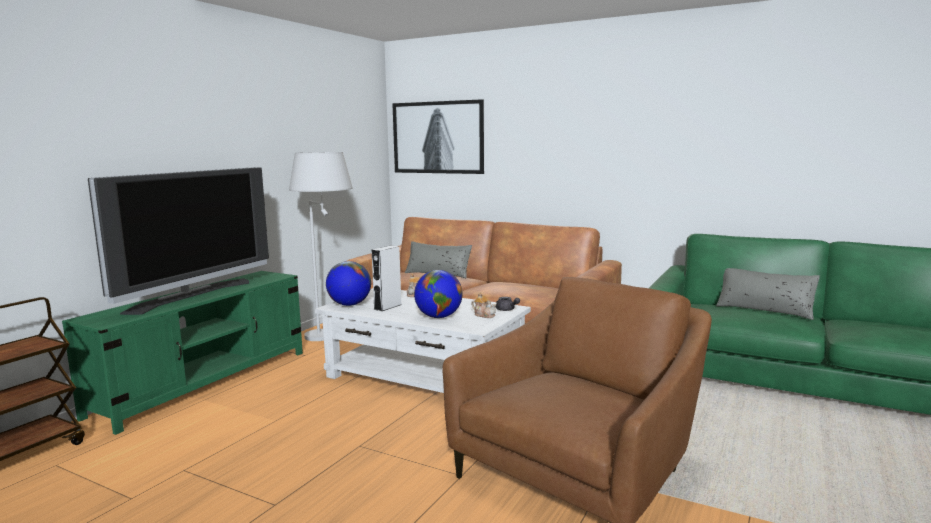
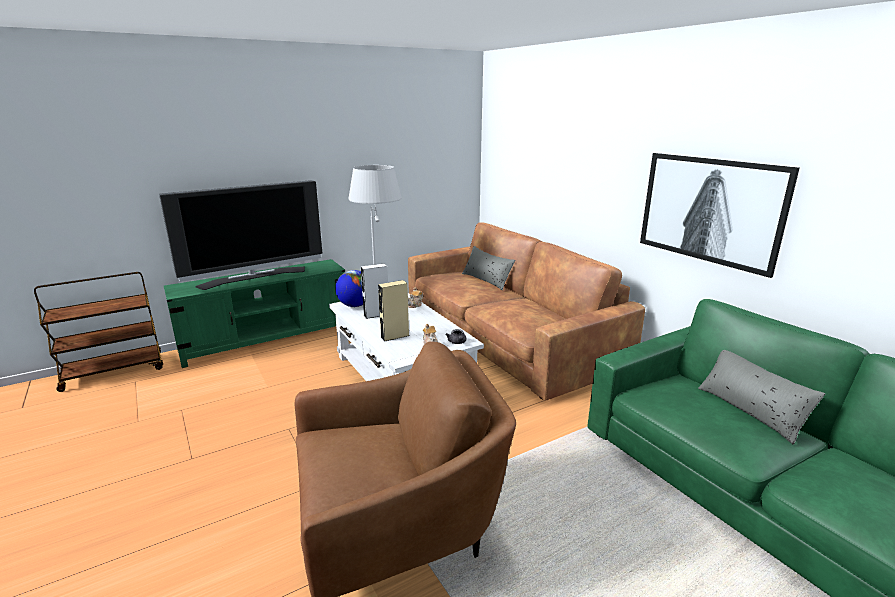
camera: 30 degrees right, 10 degrees up
(438, 137) = (514, 149): picture -> picture (710, 210)
(438, 317) = (394, 336): globe -> beige speaker

